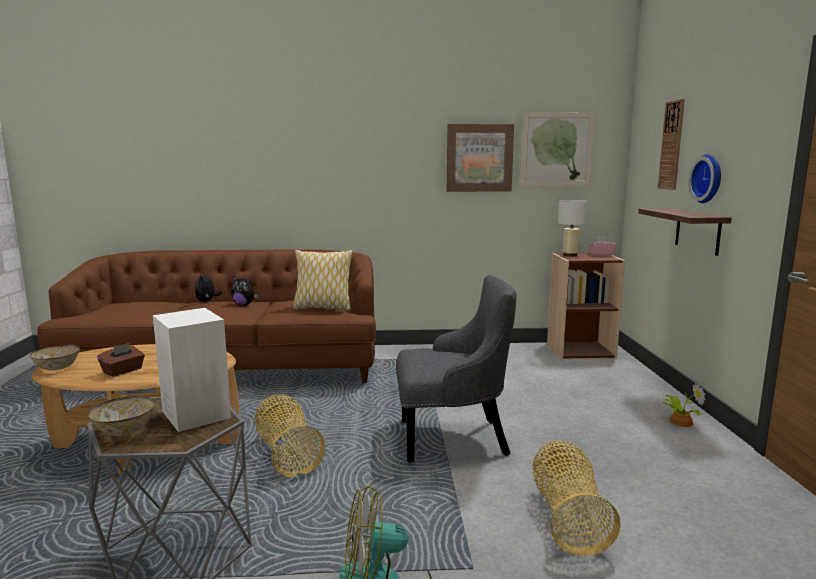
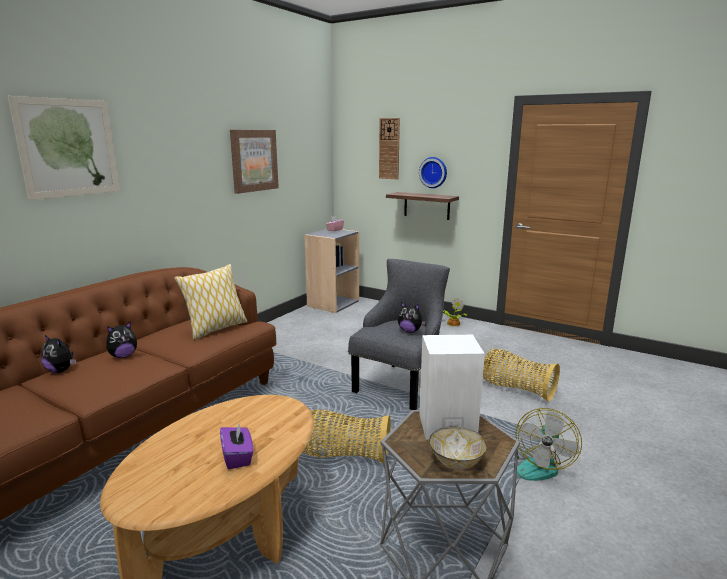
camera: 55 degrees left, 5 degrees up
(58, 368) = (155, 502): bowl -> none
(123, 371) = (237, 457): brown tissue box -> purple tissue box
(446, 364) = (410, 331): none -> plush toy
(557, 149) = (298, 150): picture -> picture (68, 148)
(570, 255) = (321, 234): white table lamp -> none
(581, 350) = (333, 303): brown bookcase -> grey bookcase

